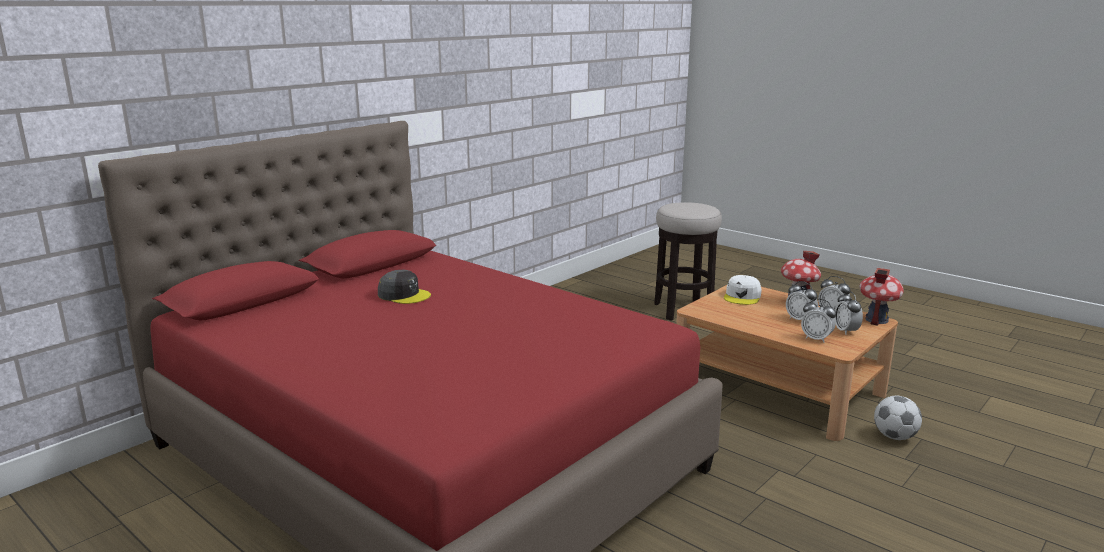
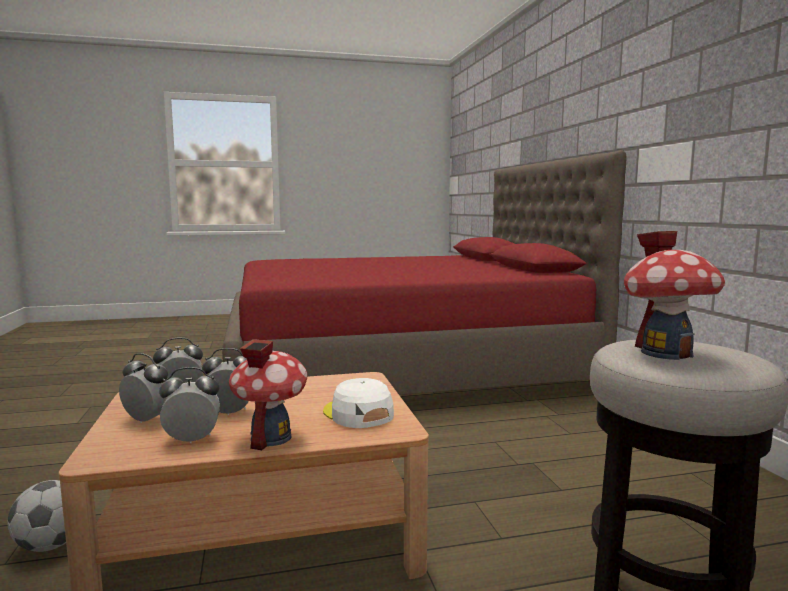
camera: 125 degrees right, 10 degrees down
(404, 295) = (448, 267): grey cap -> none
(876, 319) = (104, 459): toy house -> toy house (666, 353)

